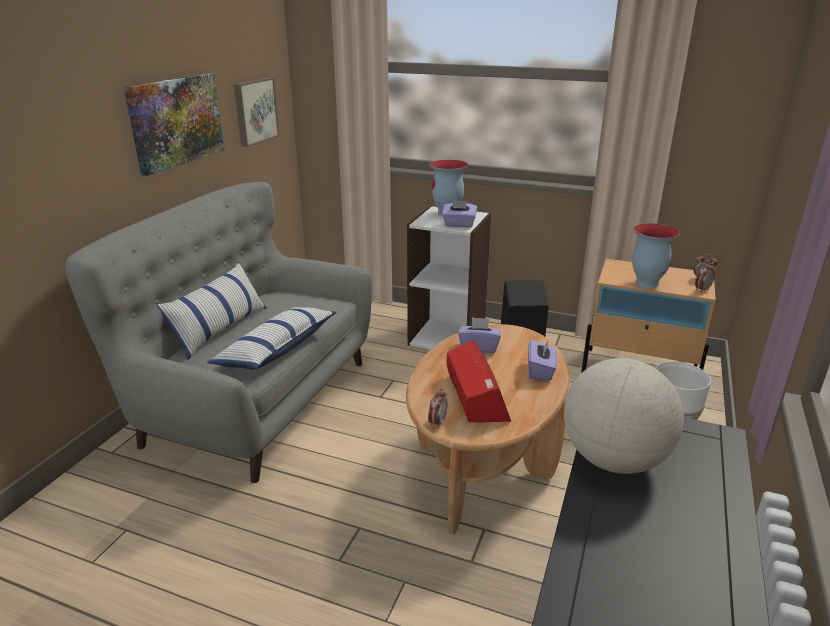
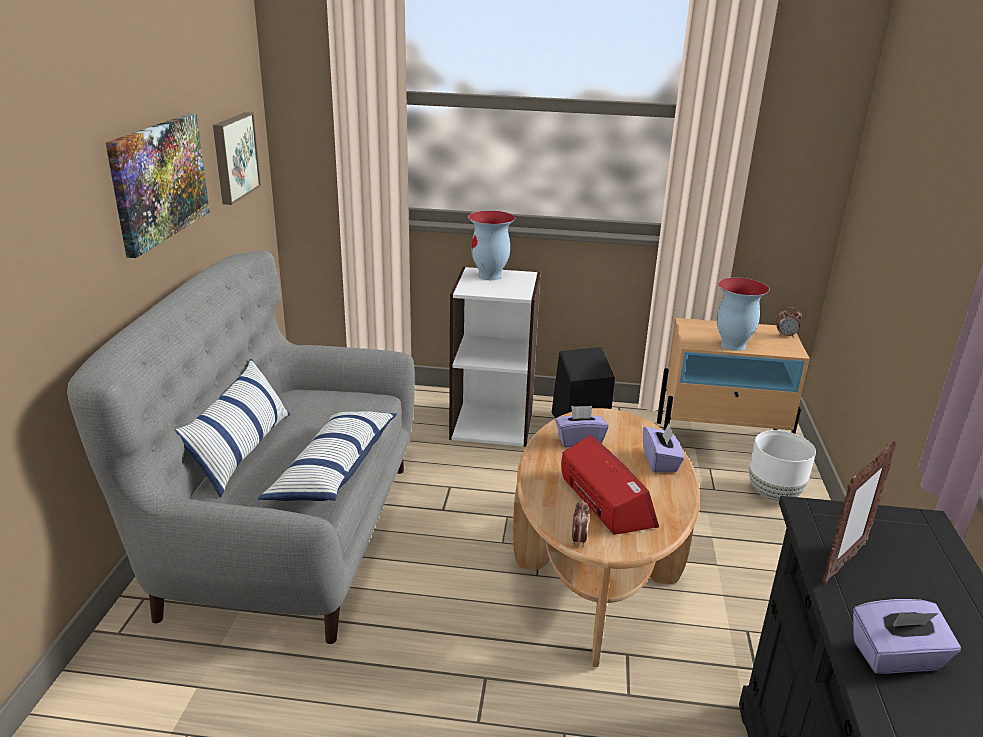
camera: 15 degrees left, 0 degrees up
(459, 224) = (512, 290): purple tissue box -> purple tissue box (896, 657)
(614, 459) = (843, 563): globe -> picture frame
(702, 290) = (791, 348): alarm clock -> none

